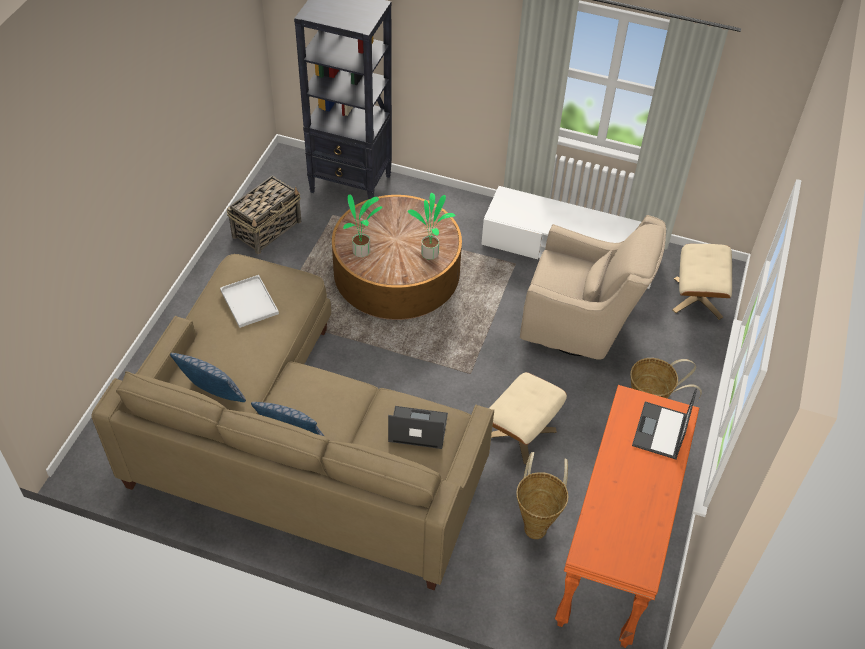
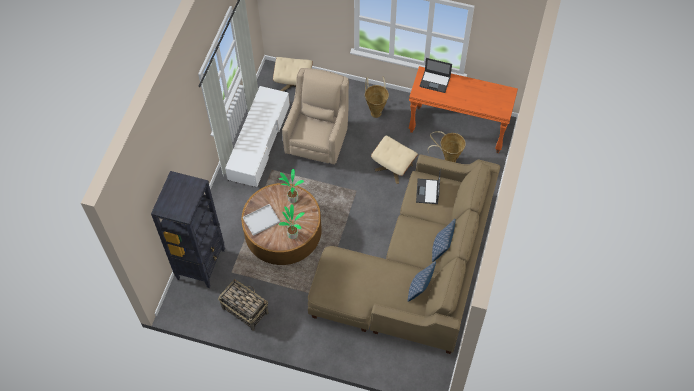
camera: 90 degrees left, 10 degrees up
(250, 302) = (352, 279): white tray -> white tray (261, 219)

